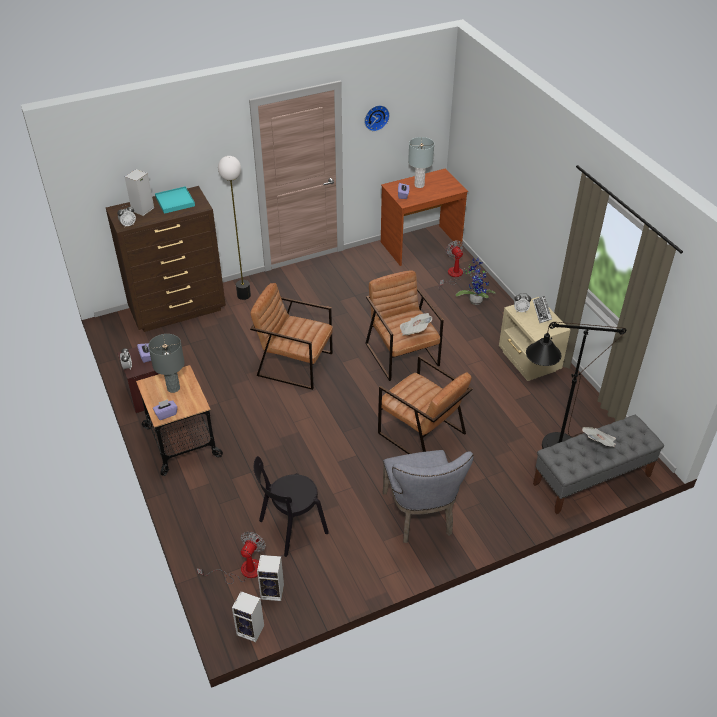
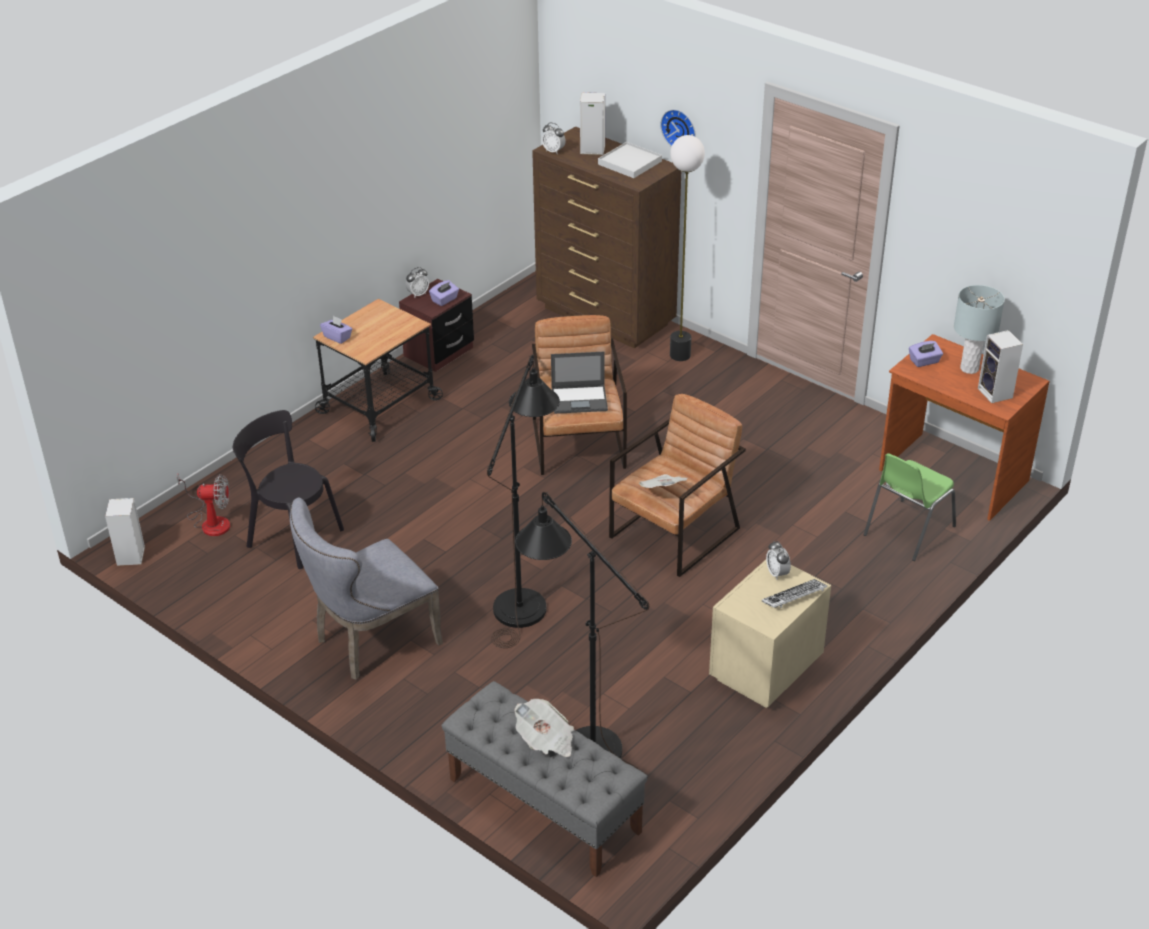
camera: 65 degrees right, 5 degrees down
(173, 388) = (383, 327): grey table lamp -> none
(175, 201) = (630, 163): turquoise tray -> white tray
(273, 591) = (191, 555): speaker -> speaker (996, 394)
(305, 333) = (580, 399): none -> laptop
(375, 117) = (945, 217): wall clock -> wall clock (680, 128)
(421, 433) = (525, 599): brown armchair -> black floor lamp
(452, 275) = (907, 531): fan -> green chair
(475, 300) = (867, 572): potted plant -> none

